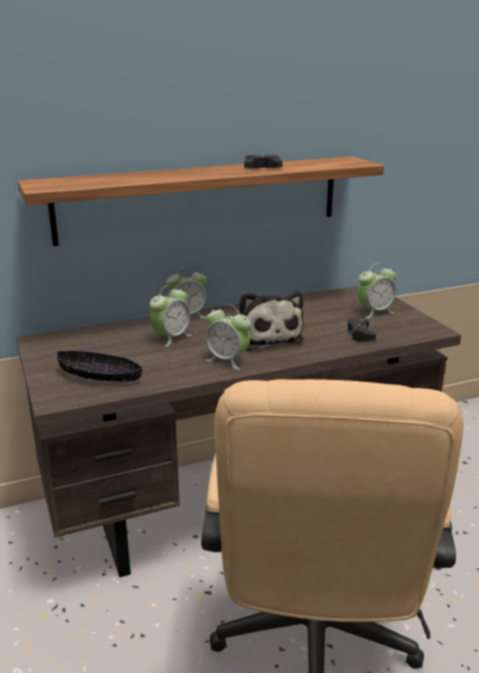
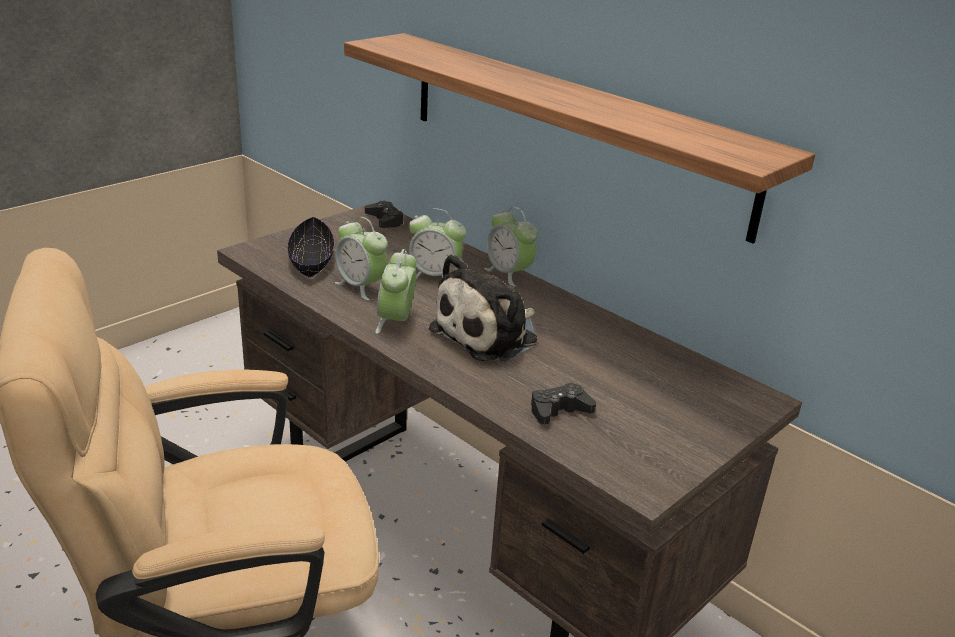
camera: 65 degrees right, 5 degrees up
(262, 168) = (610, 109): black game controller -> black game controller (385, 220)
(375, 312) = (666, 416): alarm clock -> alarm clock (361, 287)

